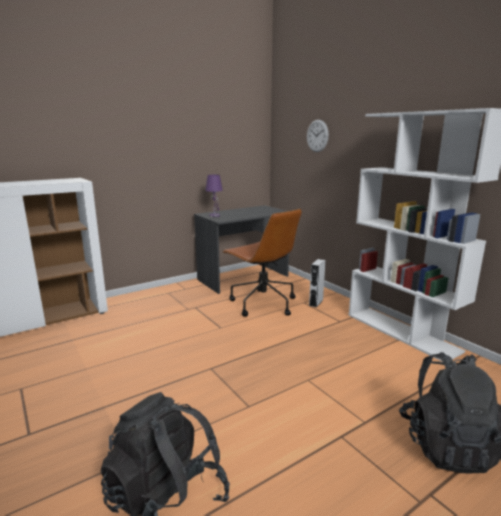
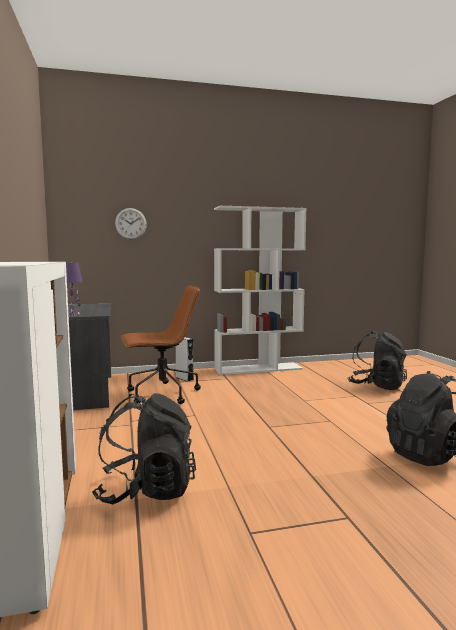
camera: 70 degrees left, 10 degrees down
(82, 340) = (147, 491): none -> black backpack

